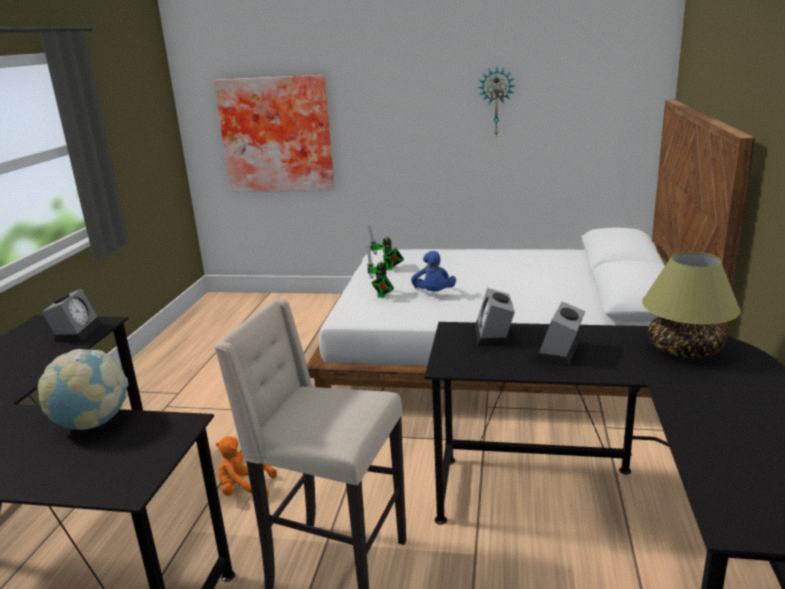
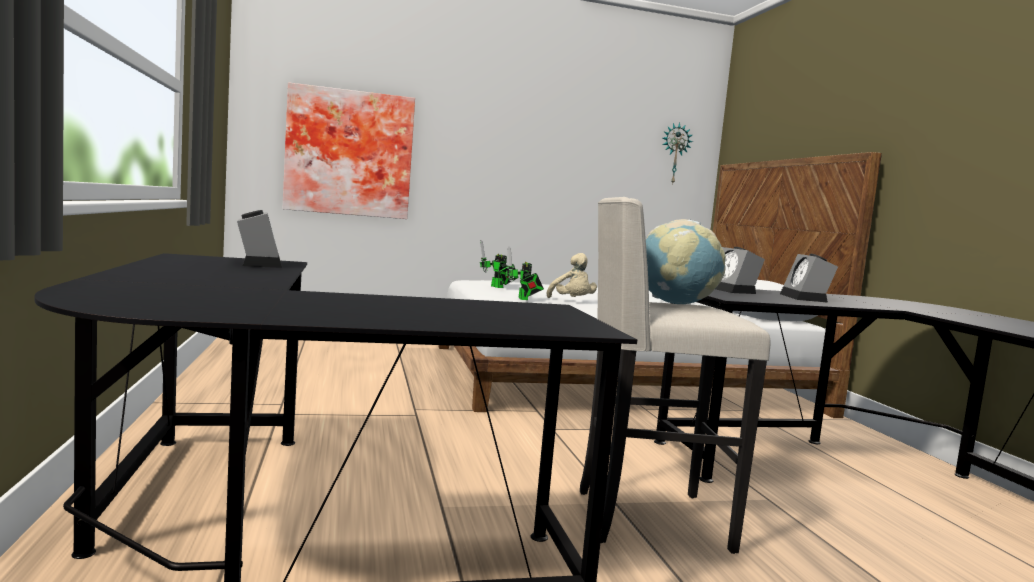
camera: 25 degrees left, 15 degrees down
(92, 423) = (436, 302): globe -> globe (676, 304)
(244, 489) = (468, 472): orange plush toy -> none
(434, 294) = (572, 301): blue plush toy -> beige plush toy
(496, 102) = (576, 151): wall clock -> wall clock (674, 153)
(685, 349) = (890, 302): table lamp -> none

